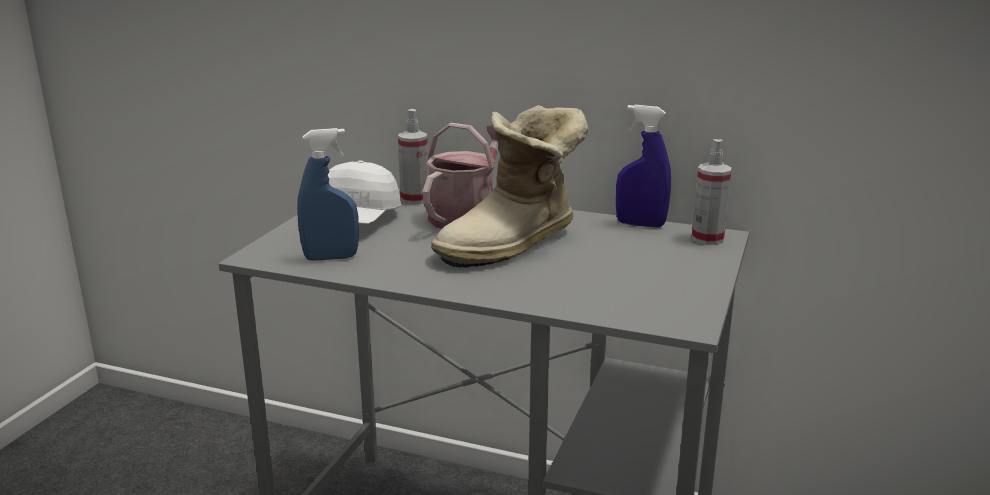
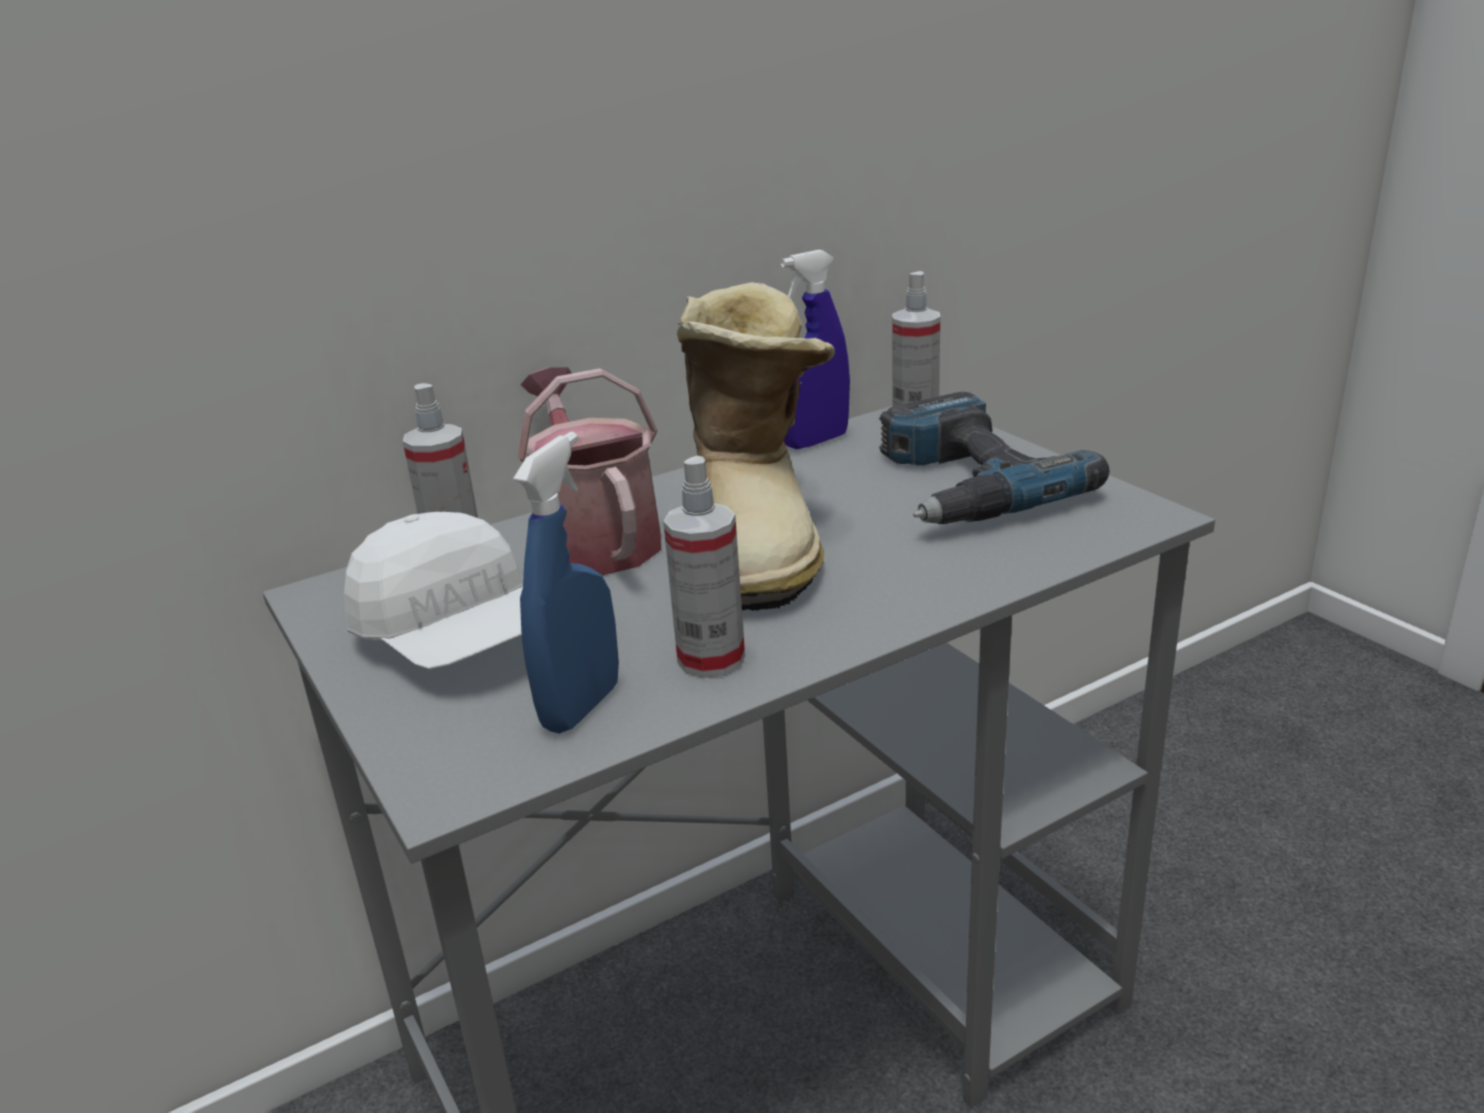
camera: 50 degrees left, 5 degrees up
(394, 268) = (711, 659): none -> spray bottle
(646, 270) = (962, 485): none -> power drill

